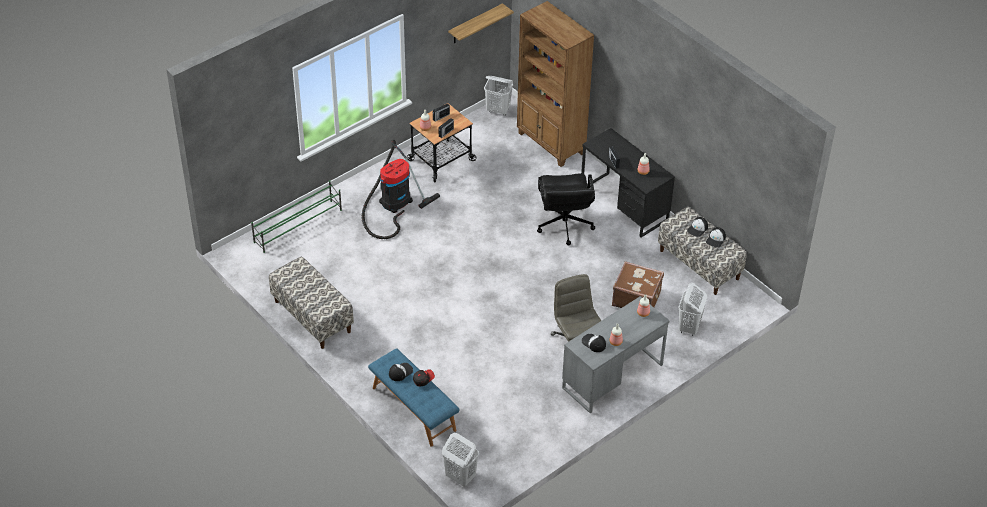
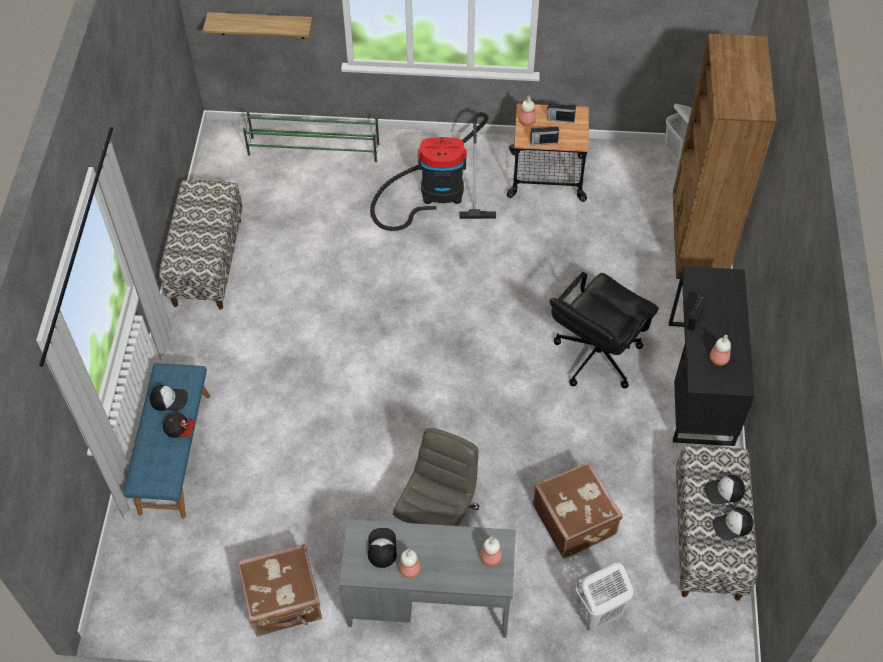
camera: 45 degrees right, 10 degrees up
(460, 477) = (121, 580): white laundry basket -> none
(475, 24) = (676, 20): shelf -> shelf (261, 25)
(549, 426) = (284, 602): none -> brown suitcase

